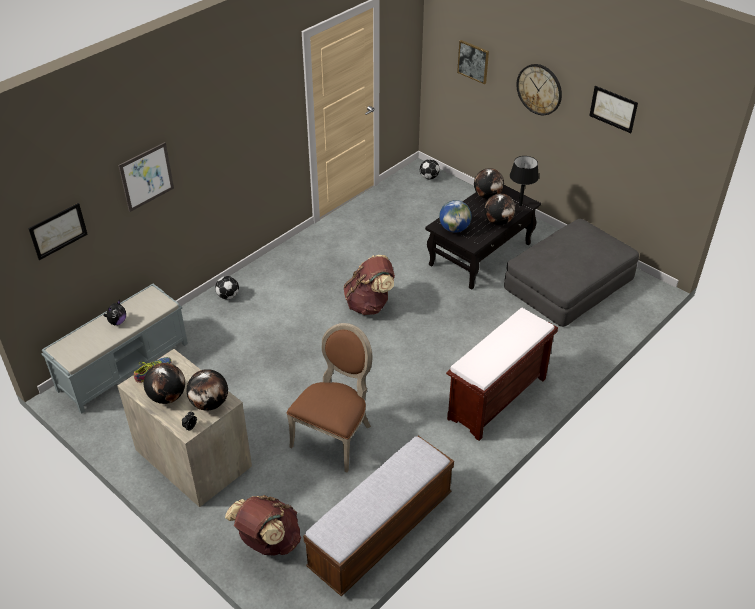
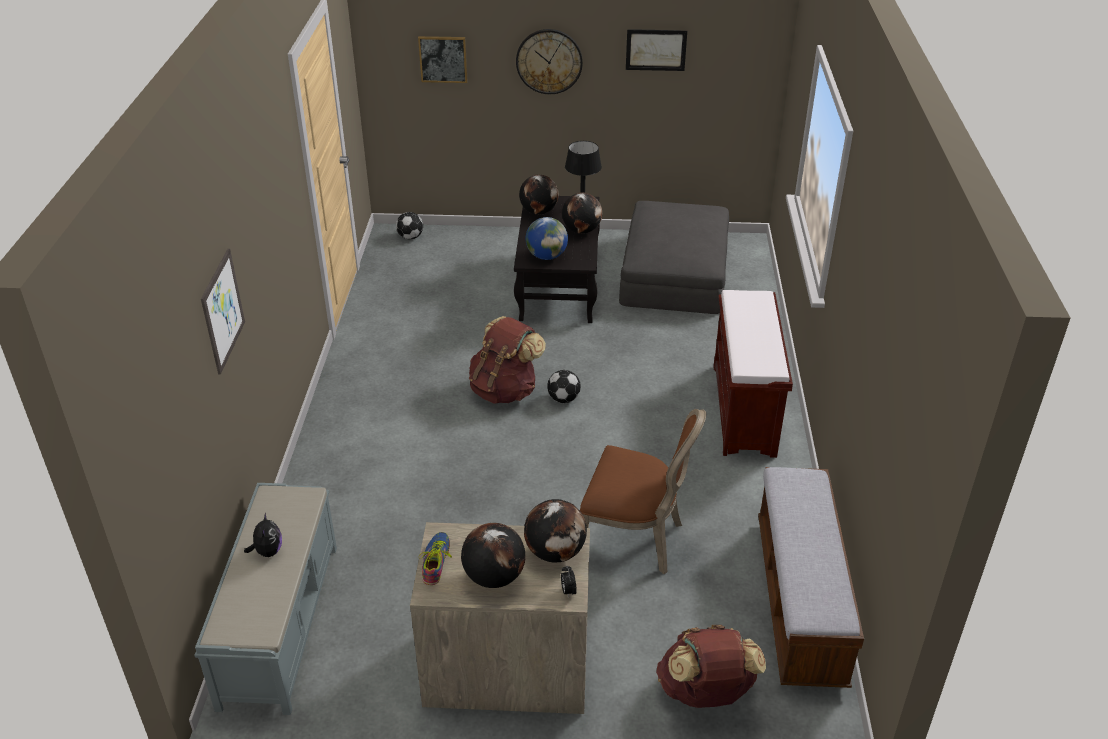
camera: 40 degrees left, 5 degrees down
(58, 231) = (171, 433): picture -> none
(228, 296) = (322, 468): football -> football (563, 399)
(335, 435) = (635, 539): brown chair -> brown chair turned 120 degrees clockwise

